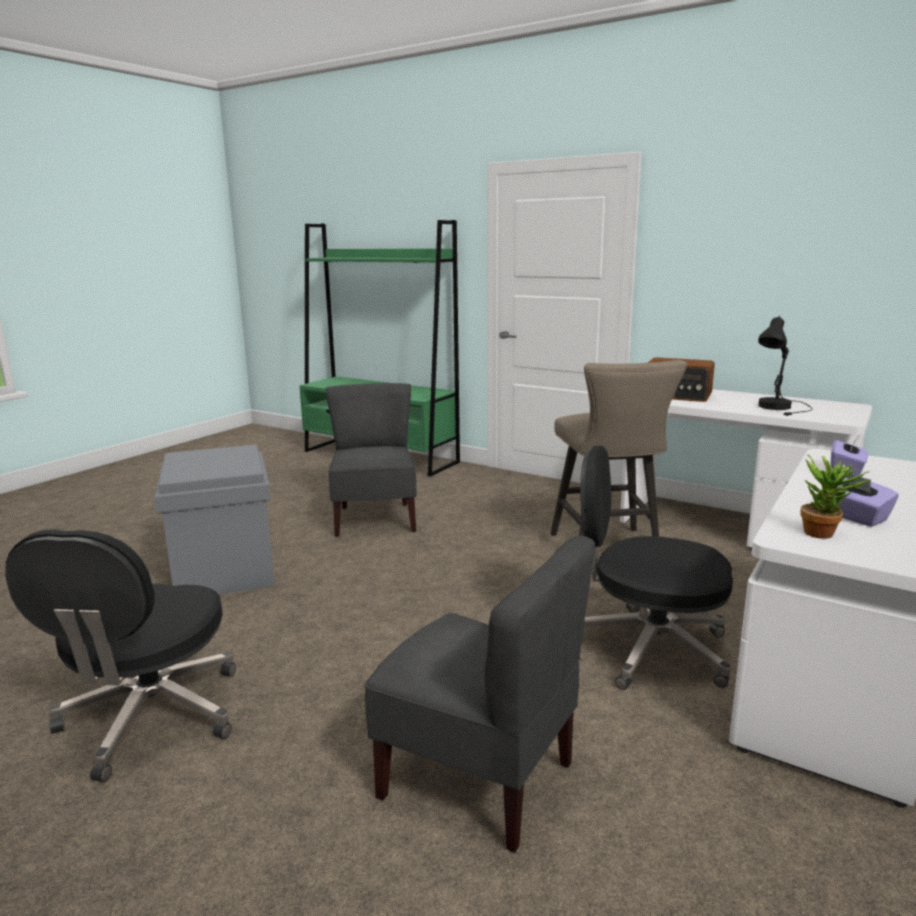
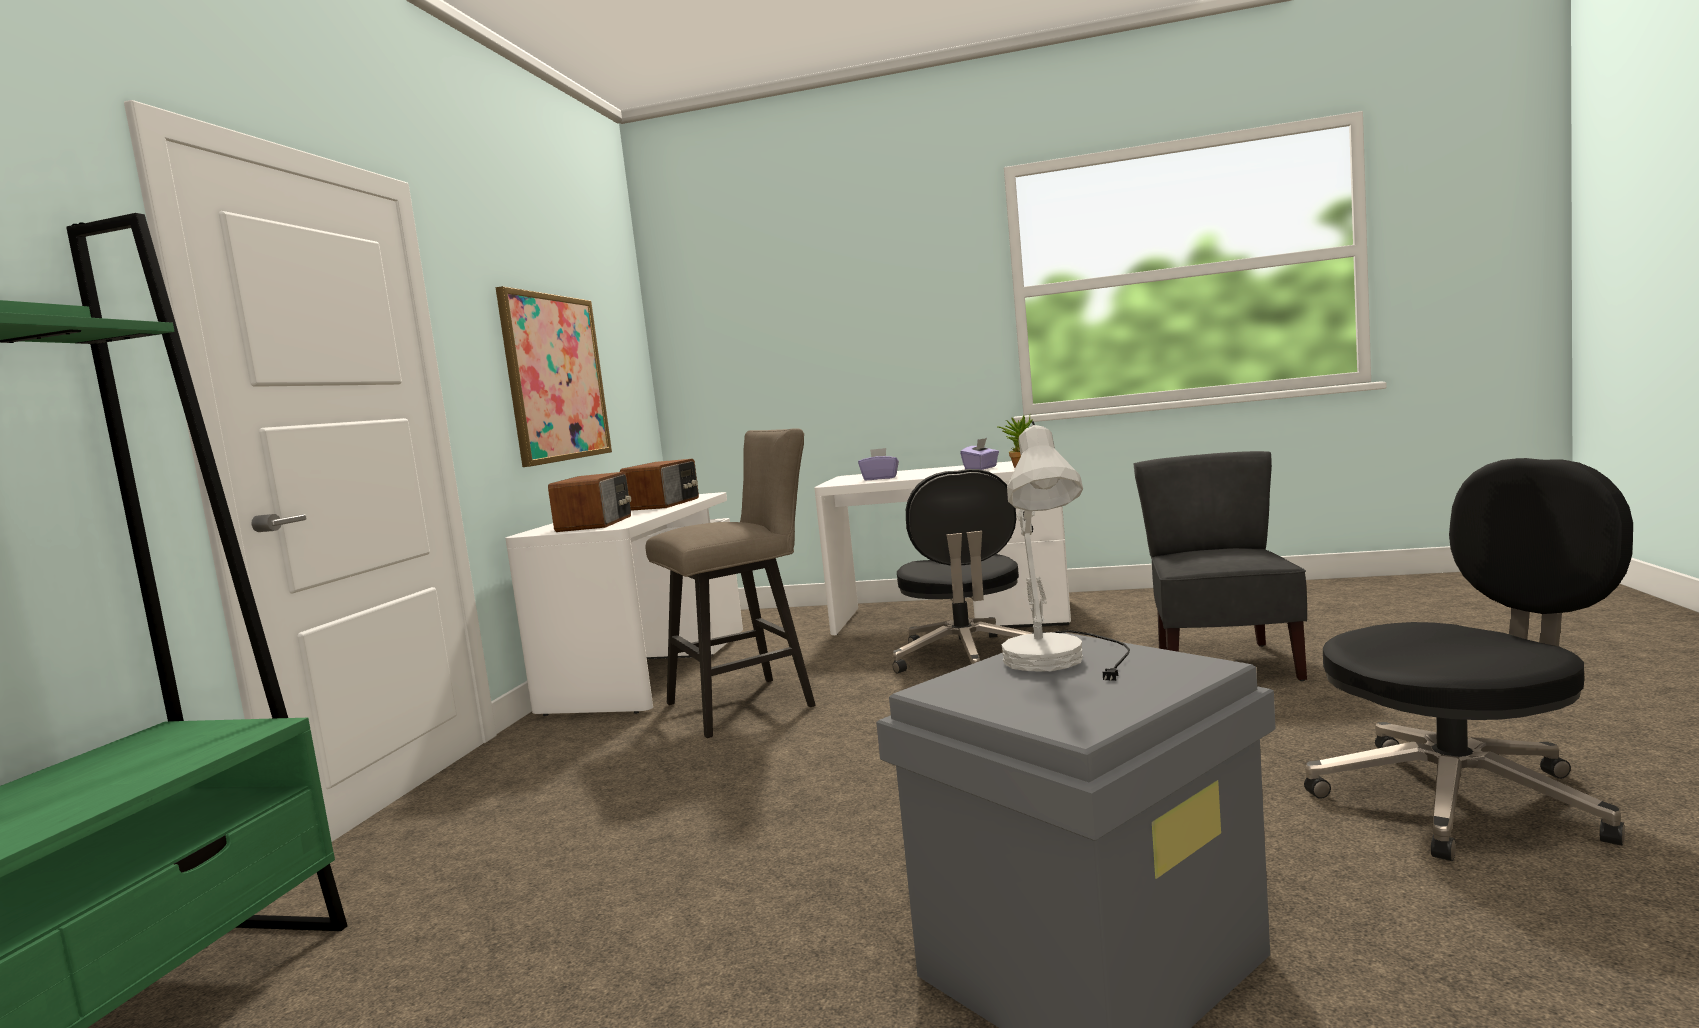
camera: 110 degrees left, 10 degrees down
(223, 464) = (1068, 664): none -> white table lamp
(375, 519) = (689, 893): grey chair -> none
(780, 279) = (555, 378): none -> picture
(781, 409) = (664, 504): black table lamp -> radio

